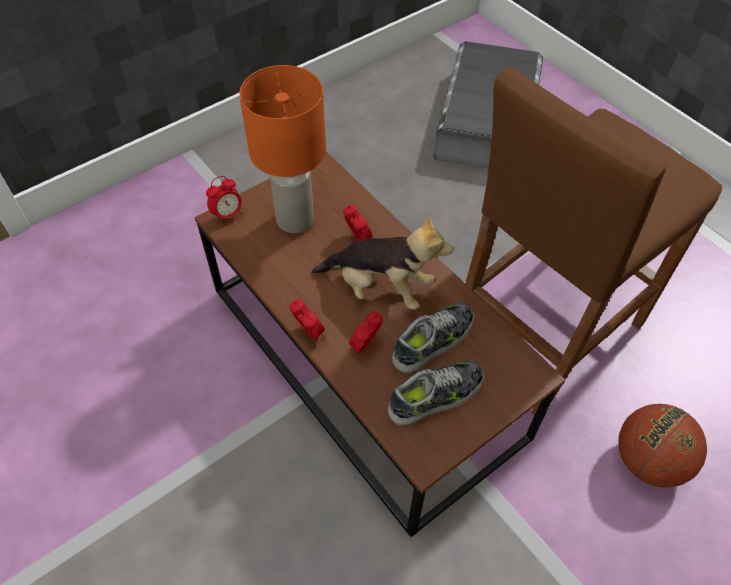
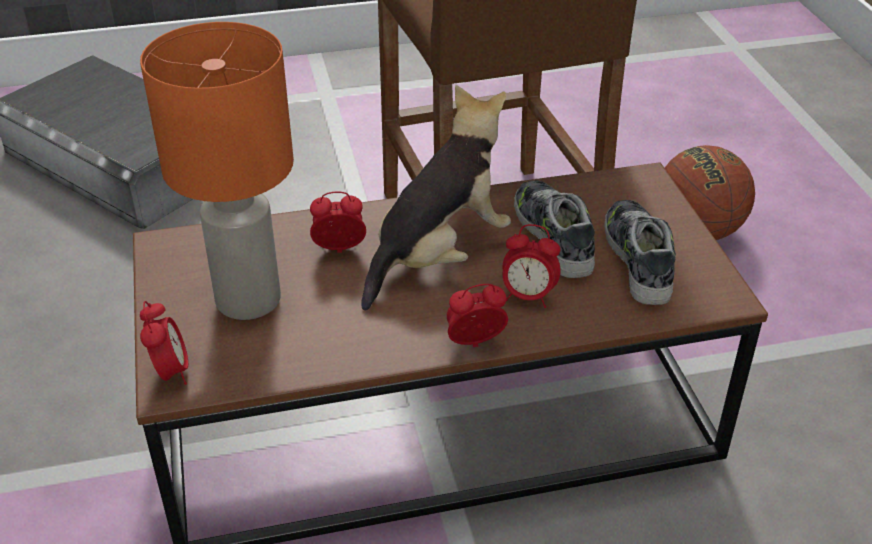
camera: 65 degrees left, 15 degrees down
(365, 346) = (528, 297): alarm clock -> alarm clock turned 45 degrees counterclockwise

